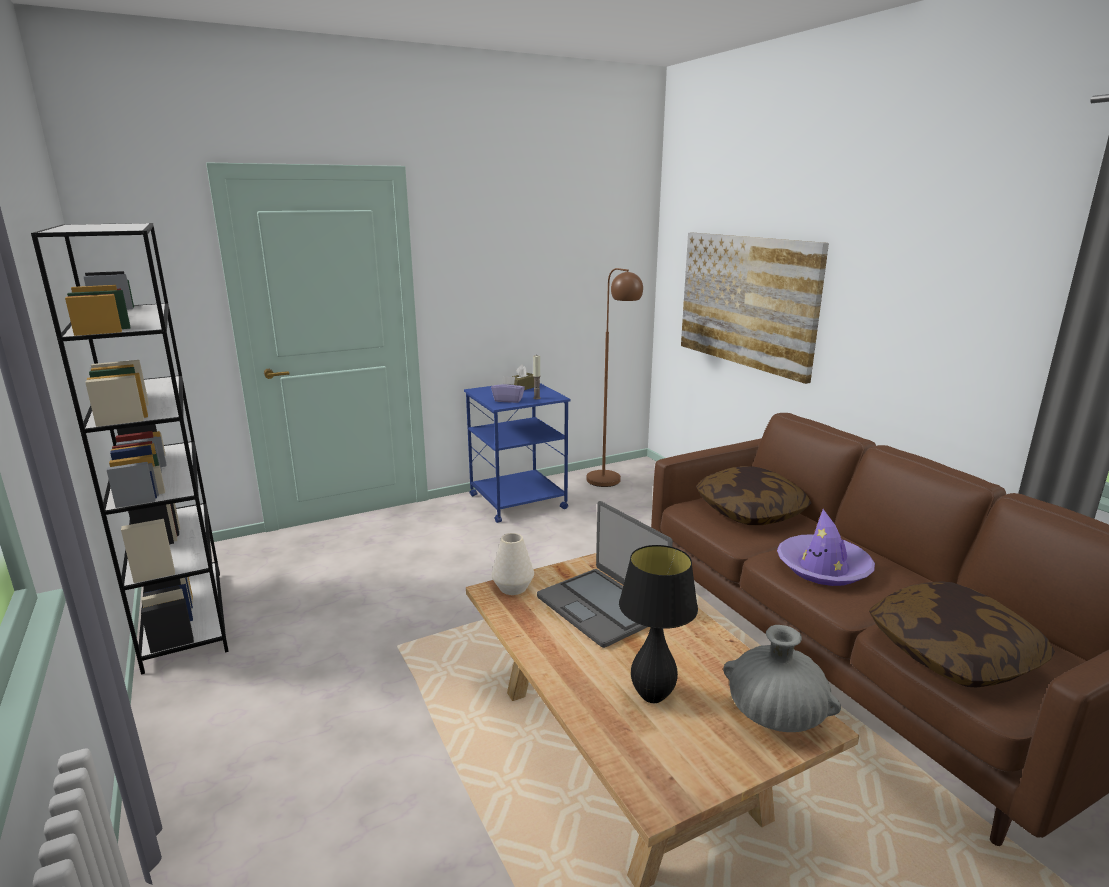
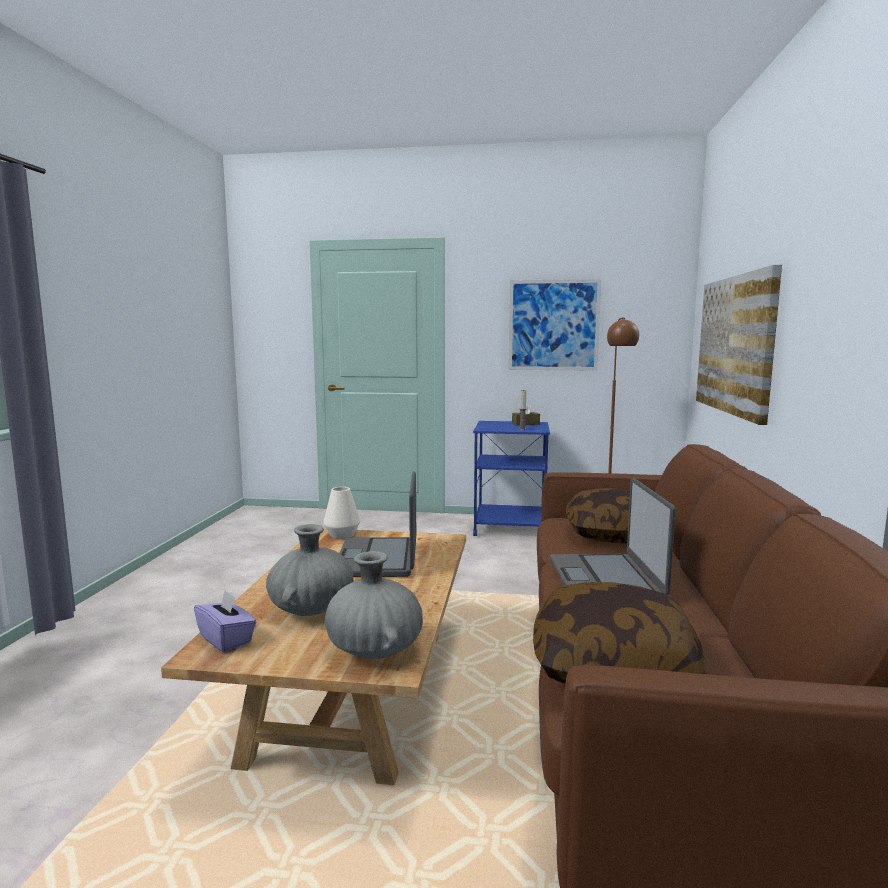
camera: 35 degrees right, 10 degrees down
(184, 618) = (219, 536): white bookcase -> none
(508, 400) = (497, 428): purple tissue box -> purple tissue box (226, 639)
(533, 273) = (553, 325): none -> picture
(652, 696) = (312, 609): black table lamp -> grey vase
(823, 568) = (605, 580): purple hat -> laptop

